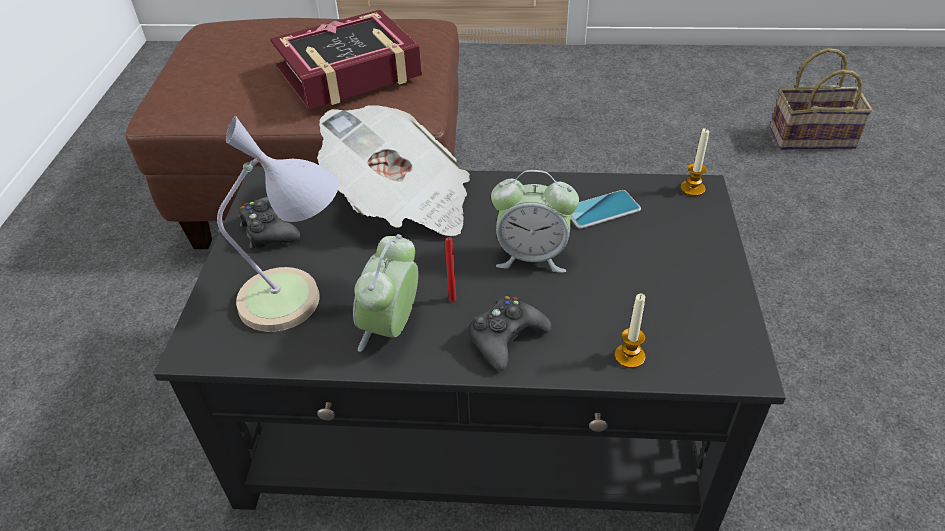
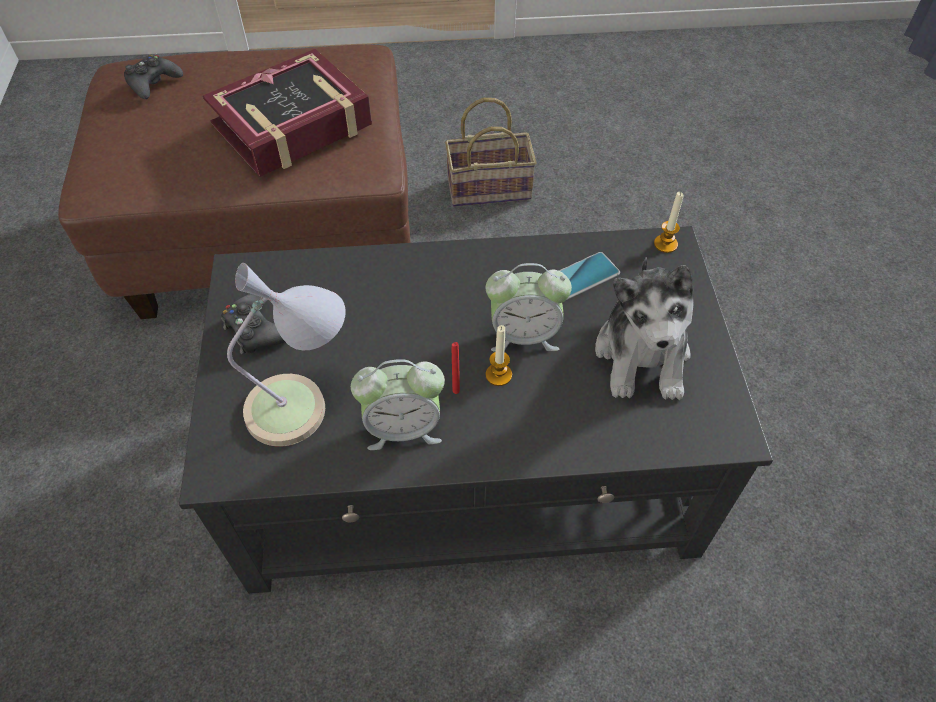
camera: 10 degrees left, 10 degrees up
(391, 327) = (403, 428): alarm clock -> alarm clock turned 105 degrees counterclockwise
(403, 202) = (385, 285): newspaper -> none
(506, 338) = (515, 428): black game controller -> black game controller (153, 83)
(629, 356) = (631, 434): candle -> candle (498, 375)
(653, 284) = (642, 355): none -> plush toy
(813, 137) = (754, 135): basket -> basket (491, 187)

